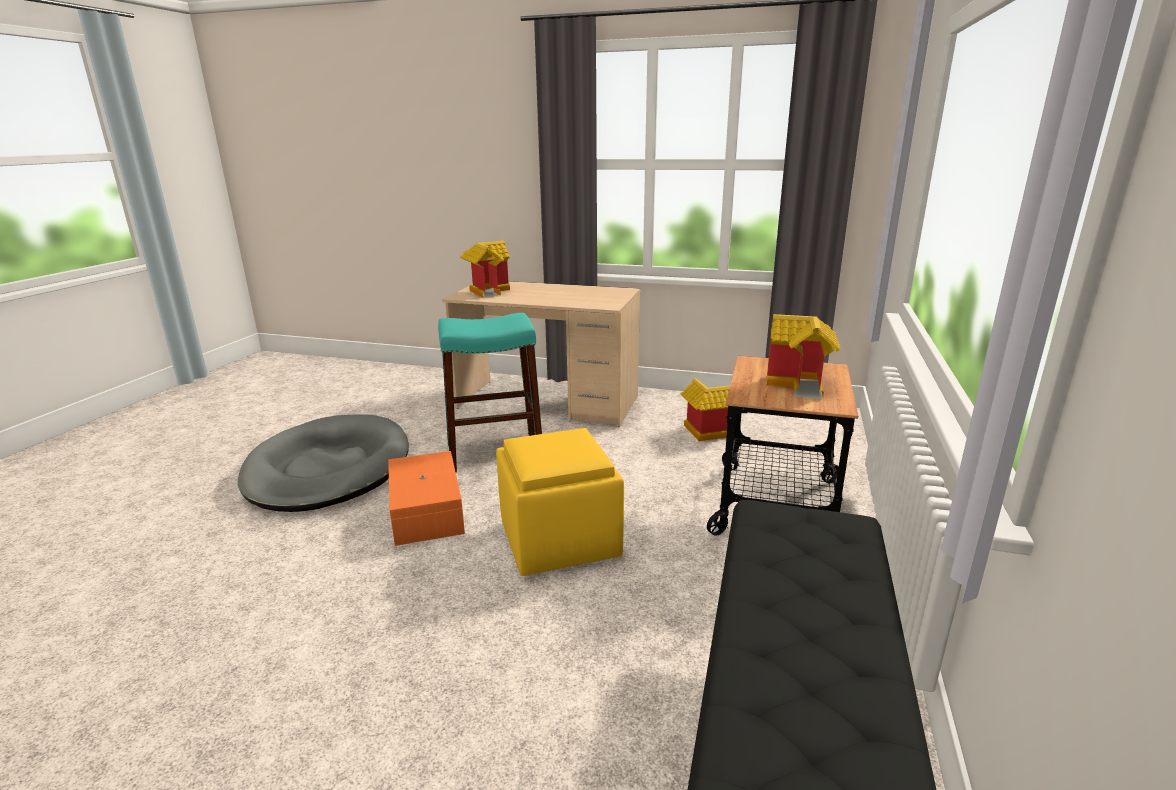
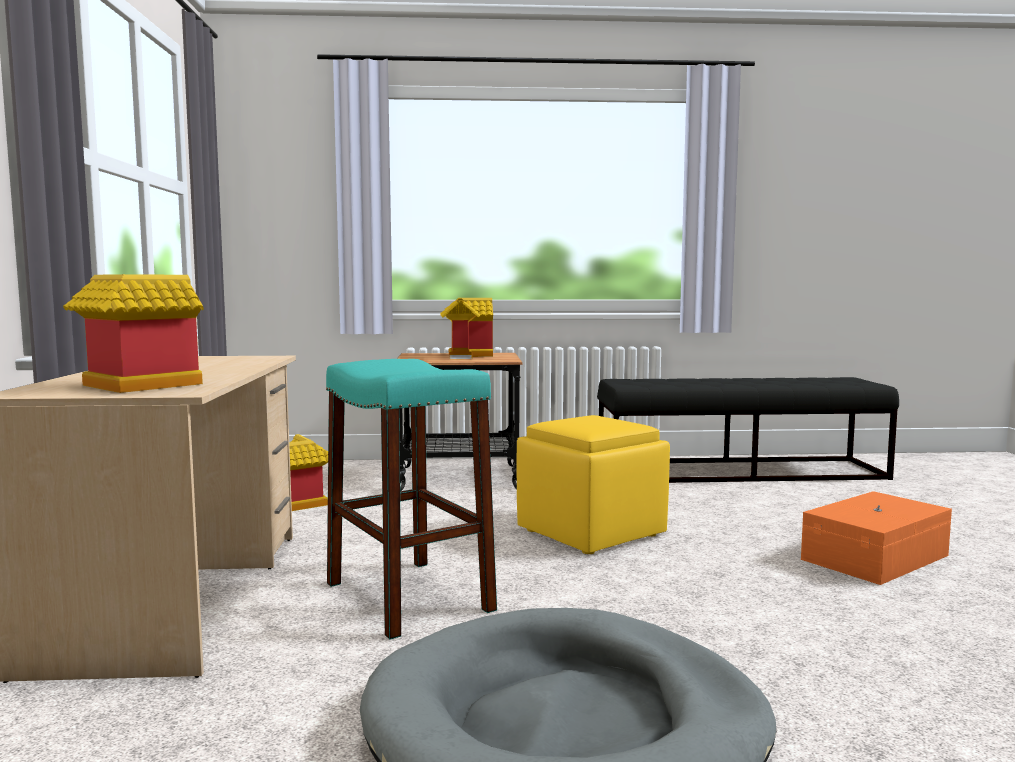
camera: 110 degrees left, 15 degrees down
(425, 512) = (612, 600): orange storage box -> orange storage box (878, 558)

